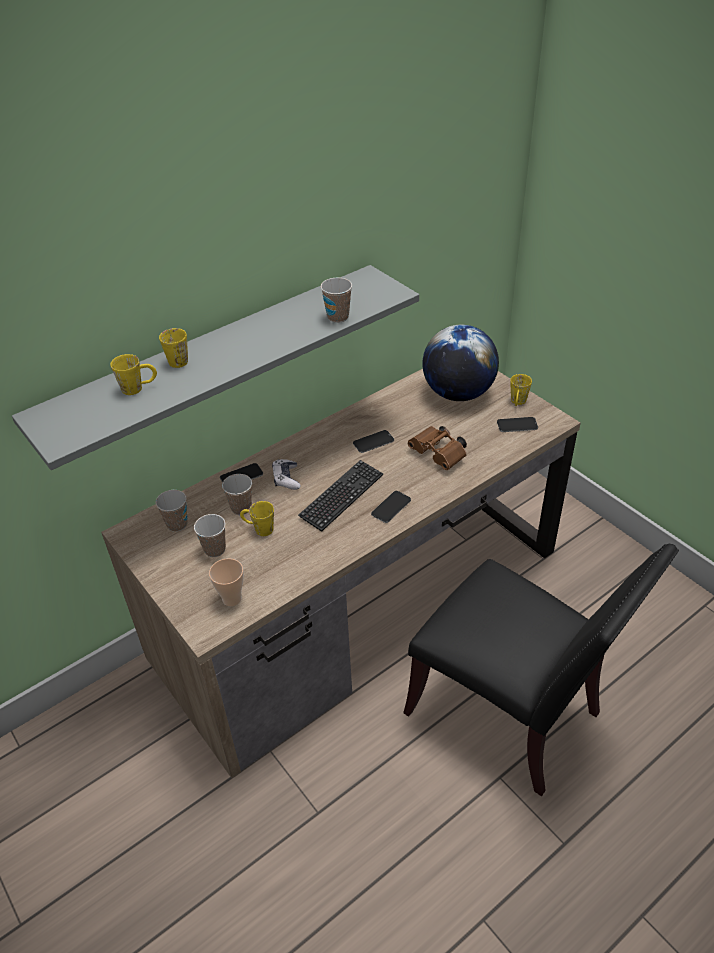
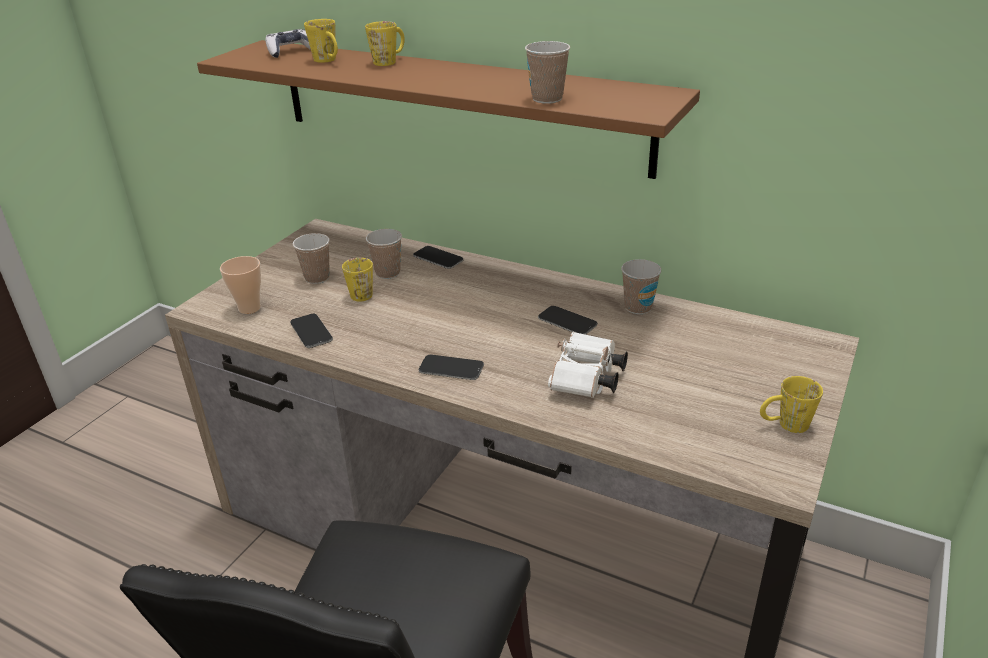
camera: 65 degrees right, 10 degrees down
(177, 524) = (343, 248): cup -> cup (638, 307)
(215, 361) = (456, 105): grey shelf -> brown shelf
(286, 479) = (453, 284): game controller -> game controller (291, 51)
(341, 496) = (448, 328): keyboard -> none
(439, 455) = (586, 380): brown binoculars -> white binoculars
(458, 393) = (743, 361): globe -> none
(517, 425) = (726, 438): phone -> phone (311, 332)

